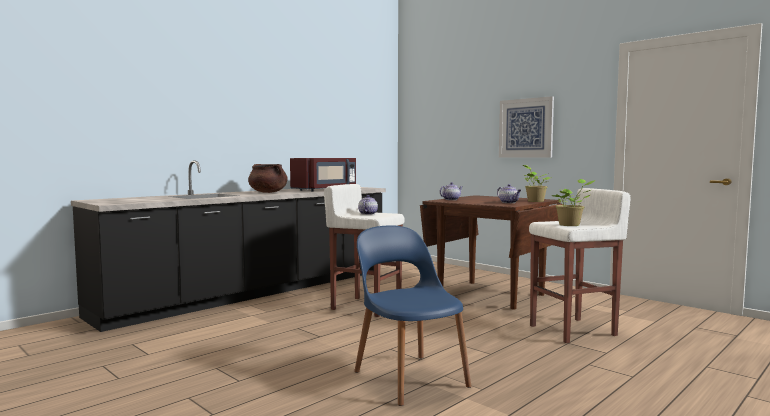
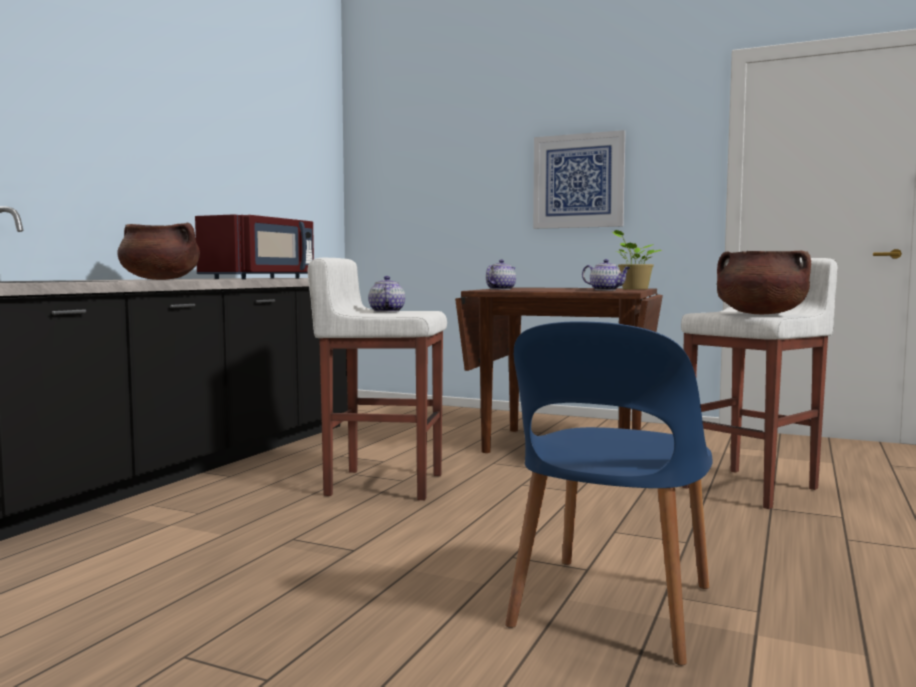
camera: 20 degrees left, 0 degrees up
(409, 377) = (611, 609): blue chair -> blue chair turned 105 degrees counterclockwise
(571, 225) = (760, 314): potted plant -> brown cooking pot

